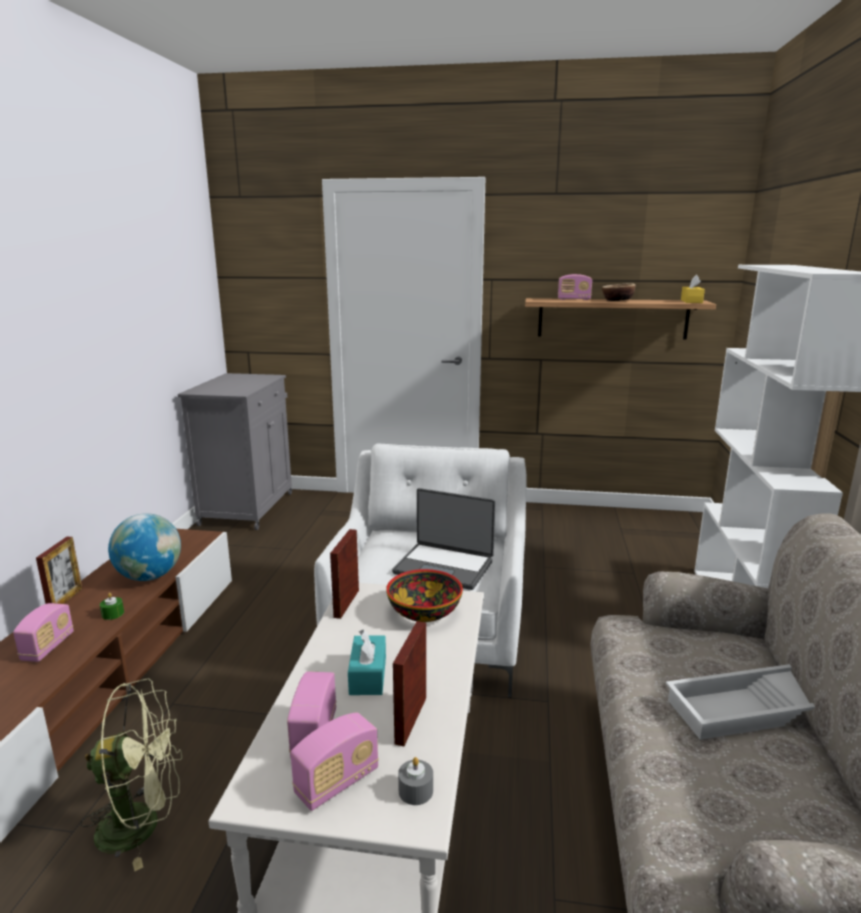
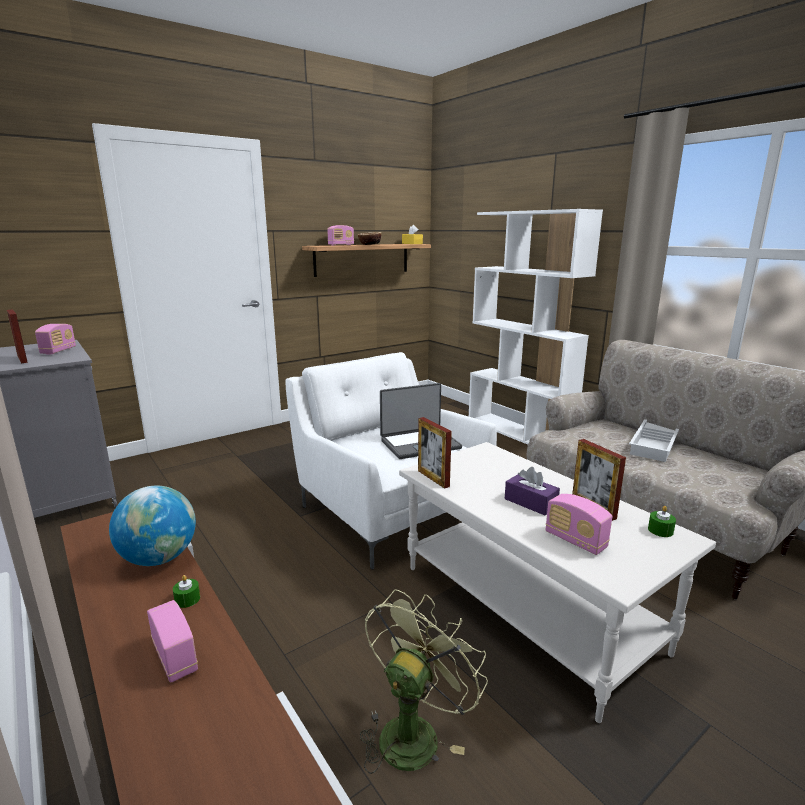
camera: 45 degrees left, 0 degrees up
(65, 600) = (98, 620): picture frame -> picture frame (22, 359)
(337, 782) = (631, 549): radio -> radio (58, 351)
(368, 675) = (530, 502): turquoise tissue box -> purple tissue box
(415, 791) = (660, 530): grey candle -> green candle
(425, 612) = (484, 463): bowl -> none

